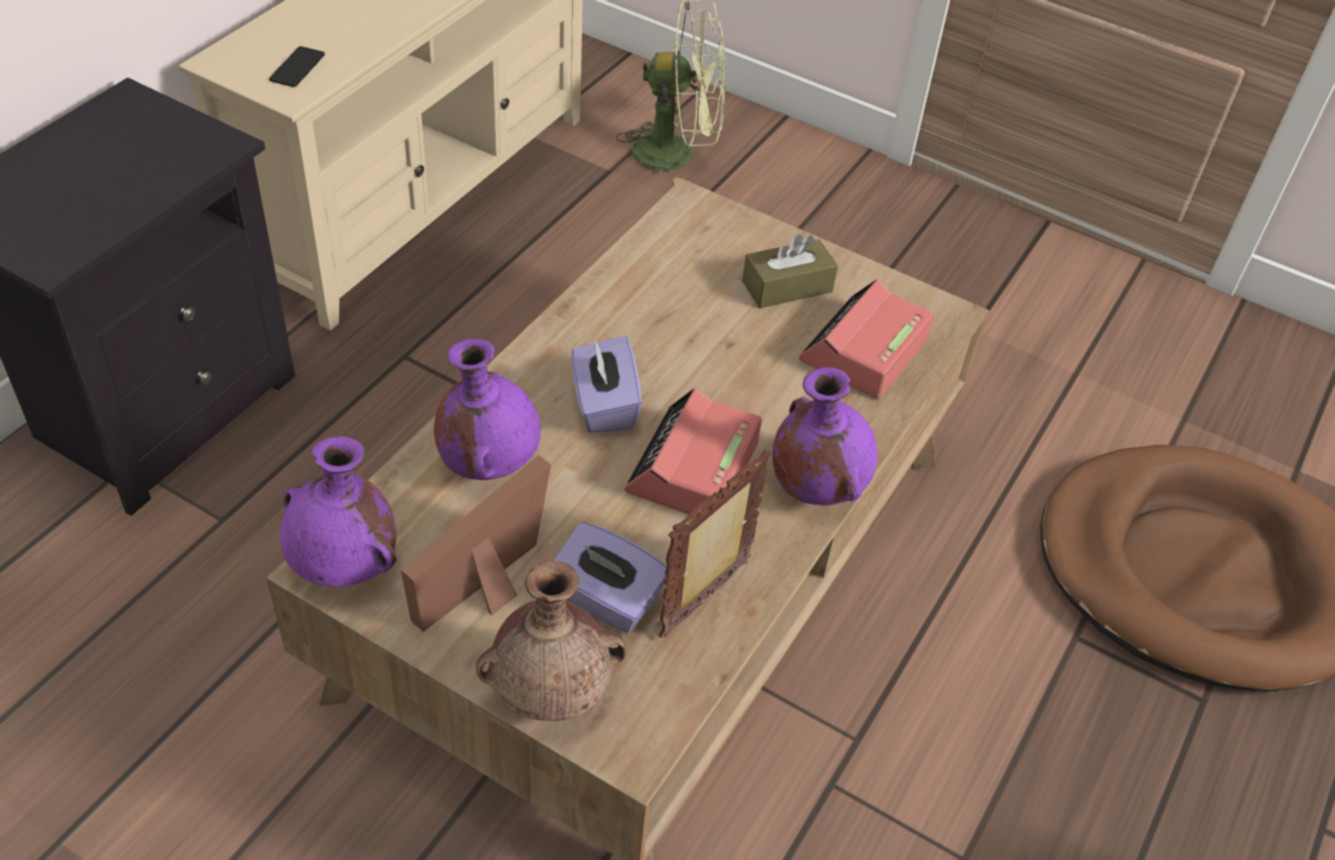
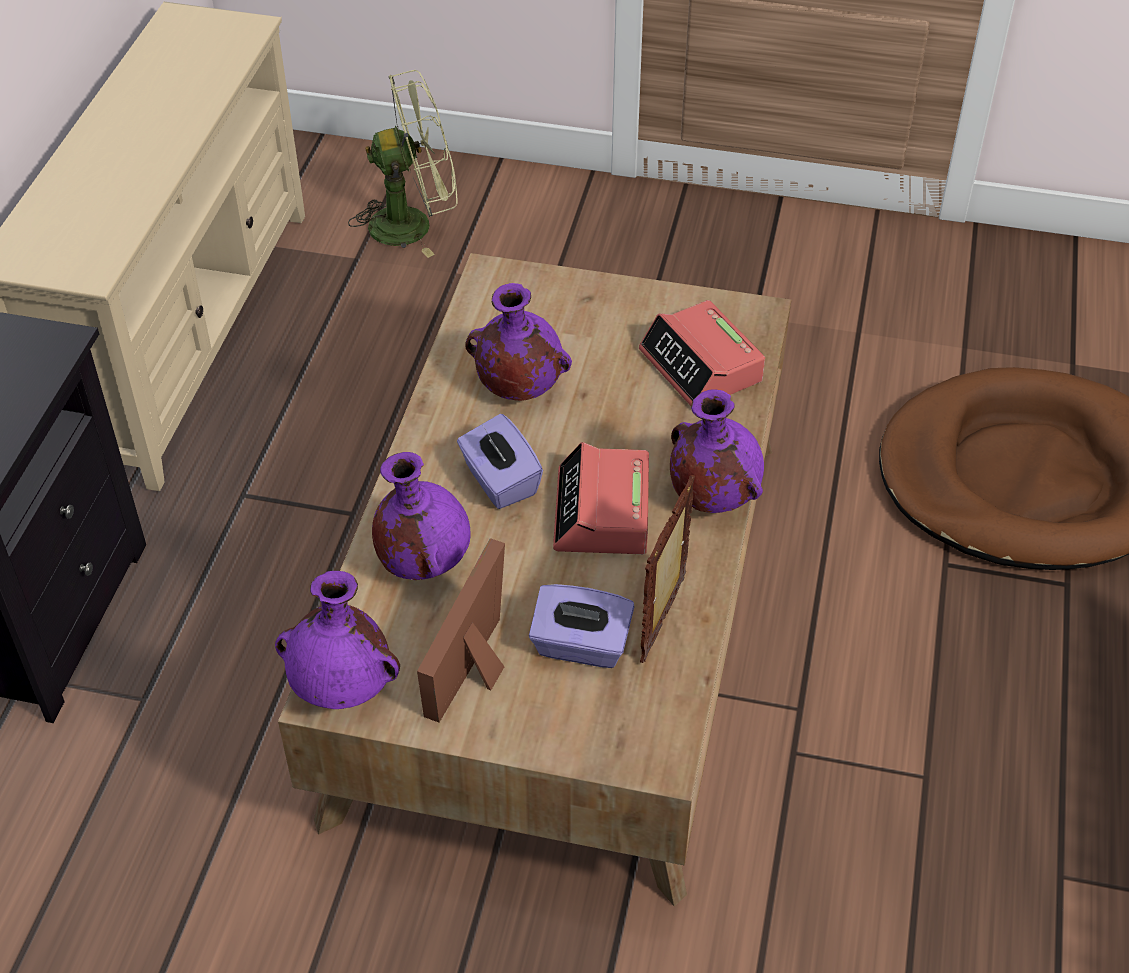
camera: 15 degrees left, 0 degrees up
(297, 68) = (84, 246): phone -> none
(552, 693) = (573, 737): brown vase -> none
(666, 319) = (518, 387): none -> purple vase
(787, 287) = (610, 328): brown tissue box -> none
(864, 351) = (701, 366): alarm clock -> alarm clock turned 45 degrees counterclockwise

